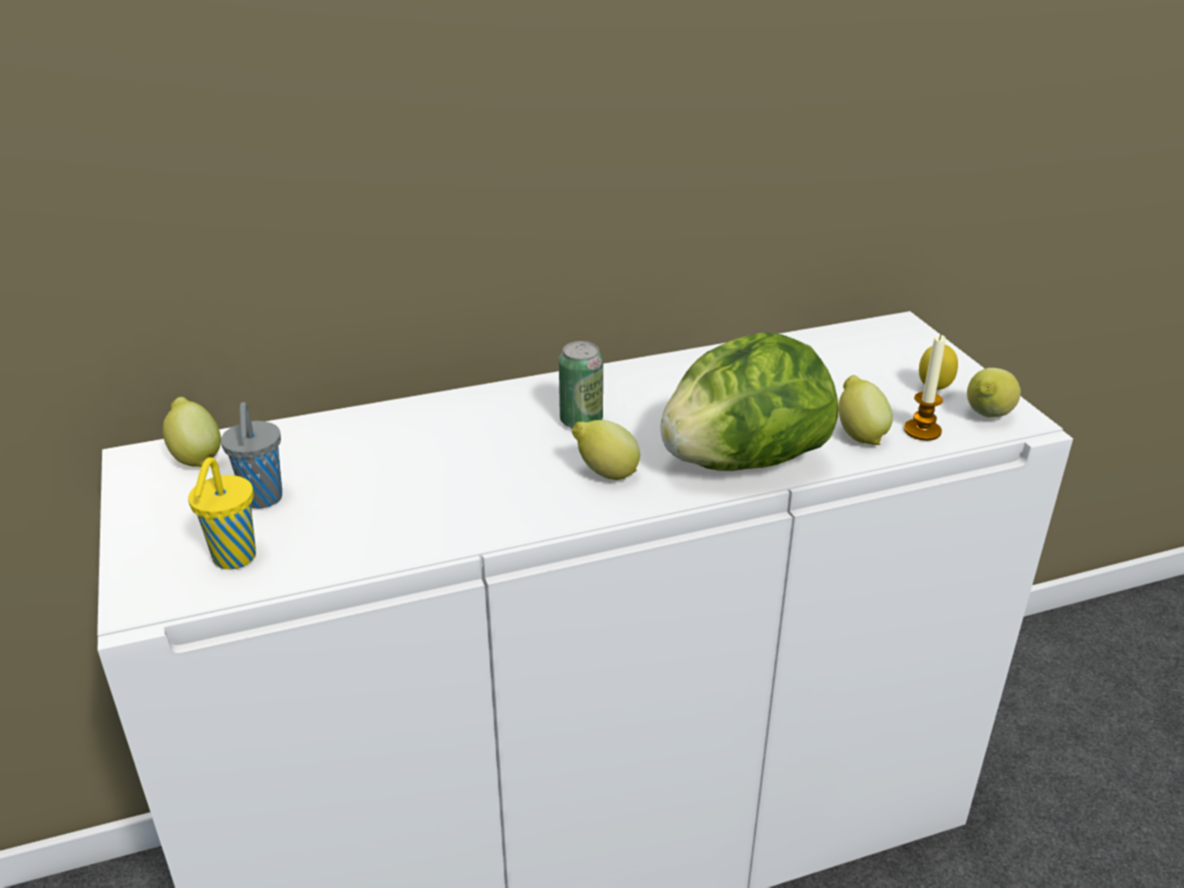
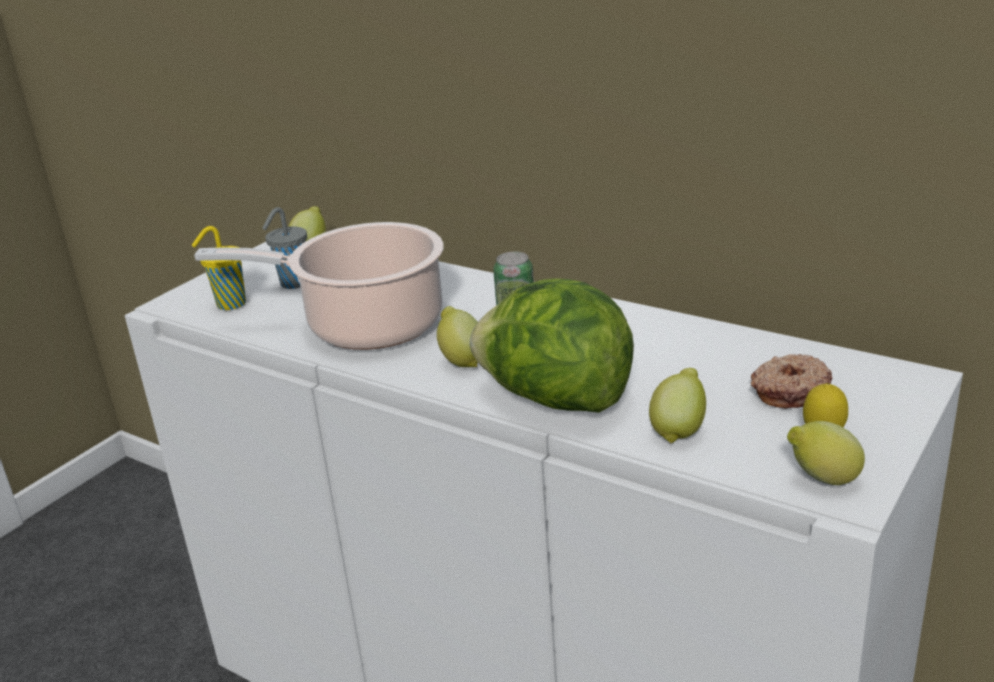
camera: 55 degrees right, 5 degrees down
(445, 494) = (365, 325): none -> cooking pot
(858, 371) = (789, 391): none -> donut
(922, 431) = (737, 456): candle -> none

